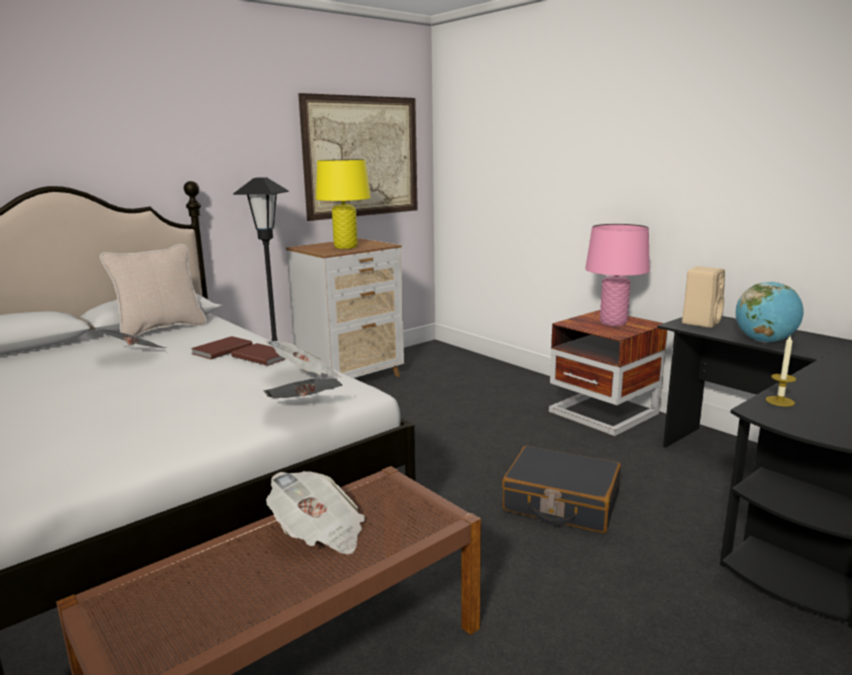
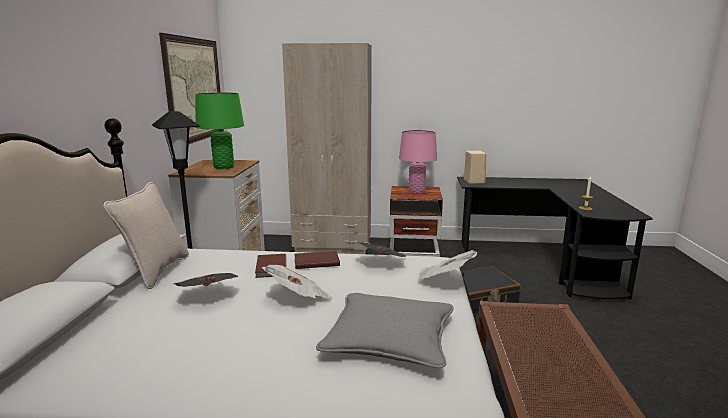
camera: 45 degrees left, 0 degrees up
(127, 430) = (389, 338): none -> grey pillow
(319, 534) = (539, 346): newspaper -> newspaper (298, 297)
(345, 247) = (224, 167): yellow table lamp -> green table lamp
(506, 379) = (333, 246): none -> beige wardrobe
(765, 341) = (516, 185): globe -> none

